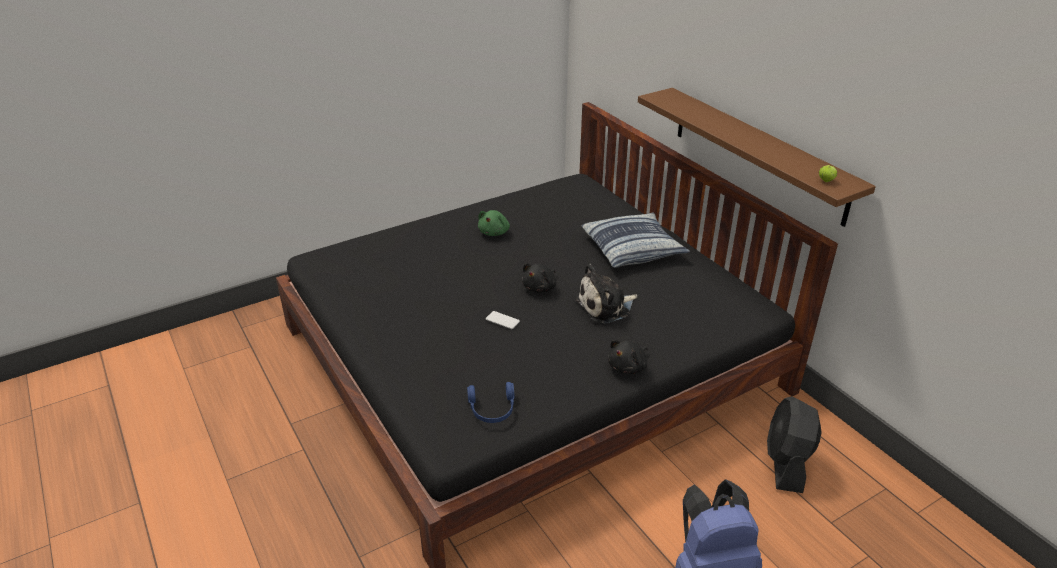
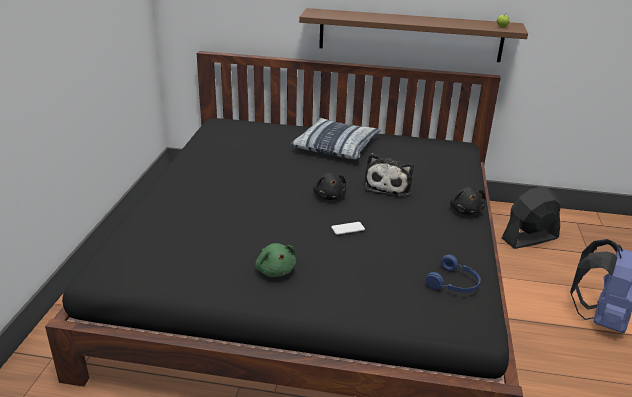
camera: 50 degrees left, 5 degrees down
(494, 232) = (226, 178): green plush toy -> green plush toy (275, 270)
(786, 463) = (529, 238): black fan -> black fan turned 105 degrees clockwise

